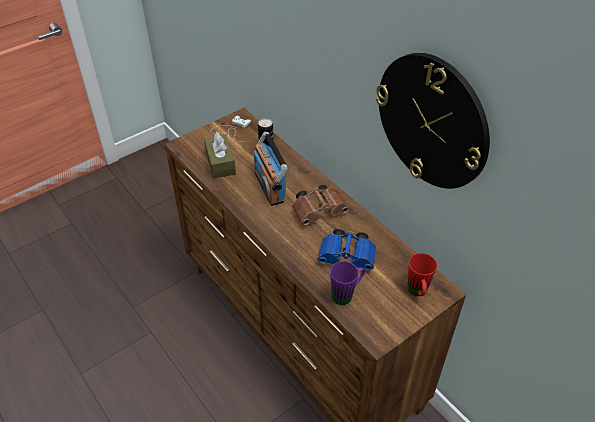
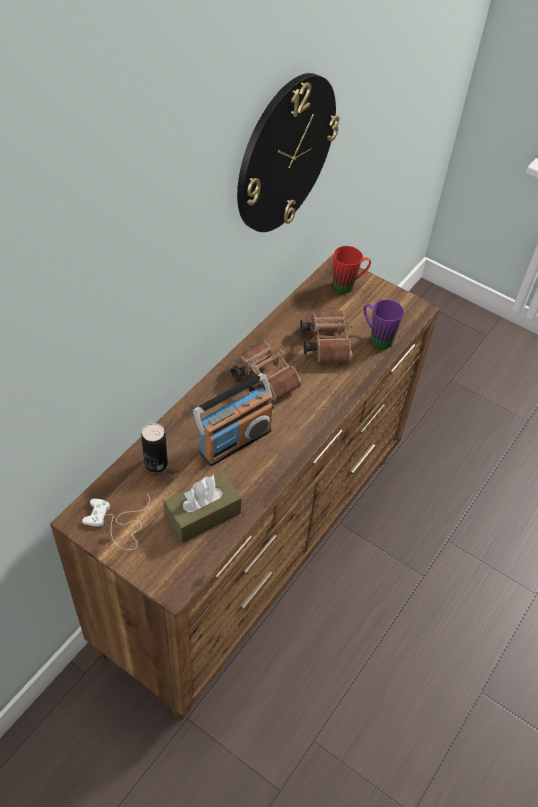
camera: 110 degrees left, 5 degrees up
(348, 257) = (325, 343): blue binoculars -> brown binoculars

